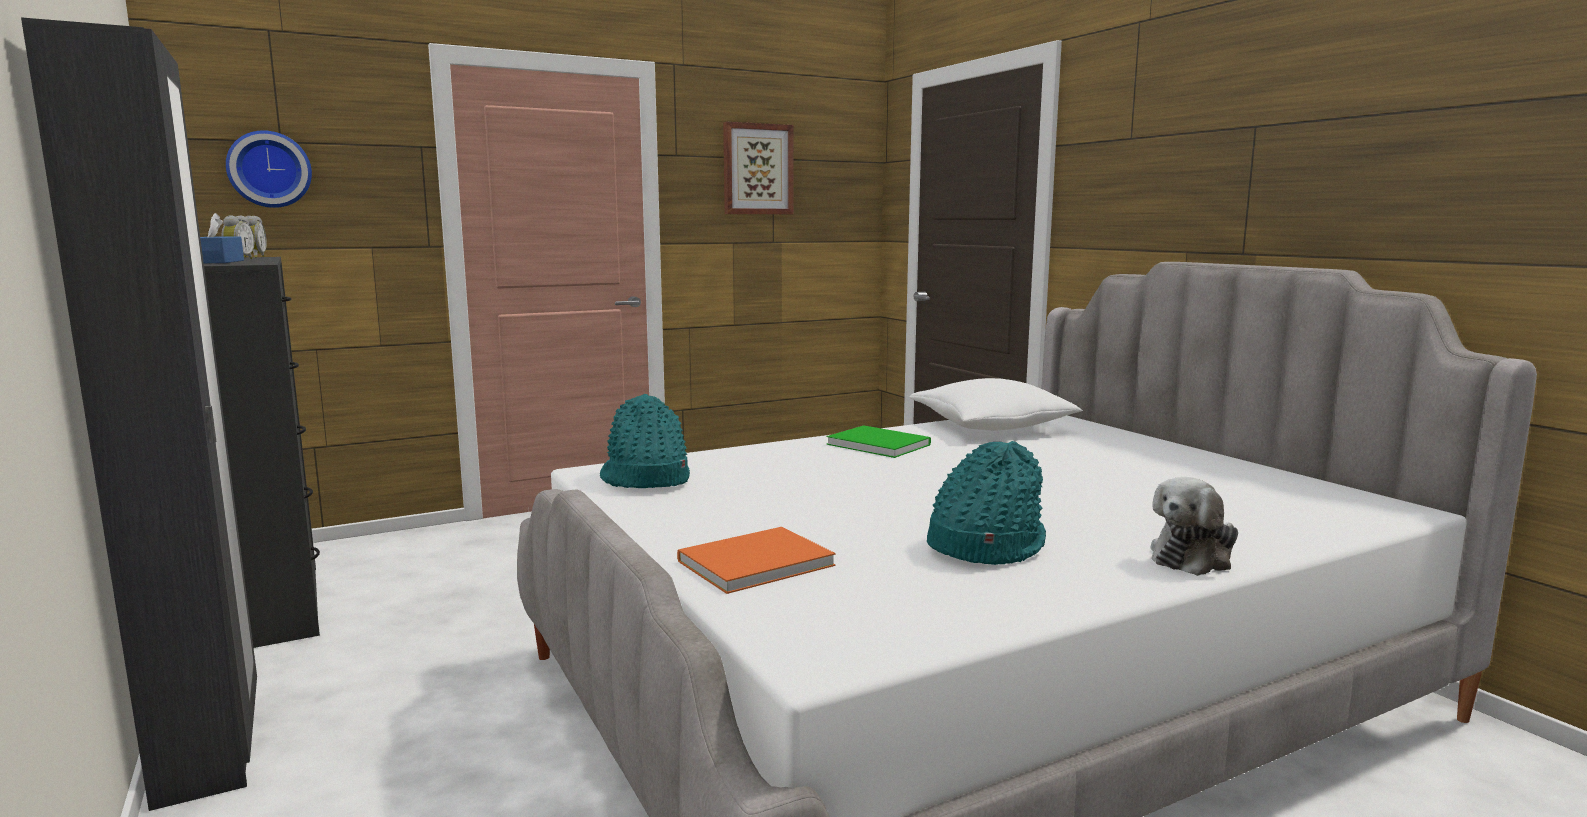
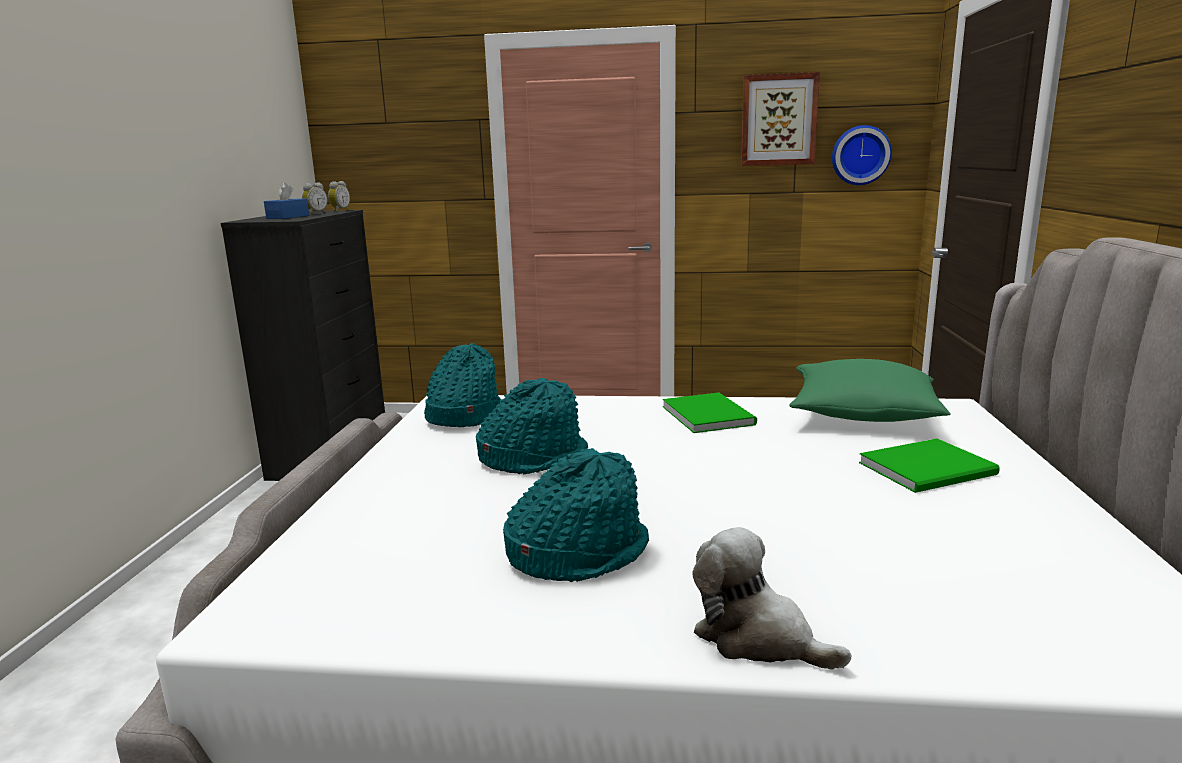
camera: 35 degrees right, 5 degrees up
(211, 747) = (208, 542): black wardrobe -> none
(269, 169) = (378, 144): wall clock -> wall clock (860, 155)
(750, 563) = (376, 514): orange book -> none
(798, 497) = (533, 458): none -> turquoise hat
(991, 427) = (863, 414): white pillow -> green pillow
(1101, 452) = (931, 469): none -> green book
(1194, 557) = (757, 638): plush toy -> plush toy turned 45 degrees clockwise

